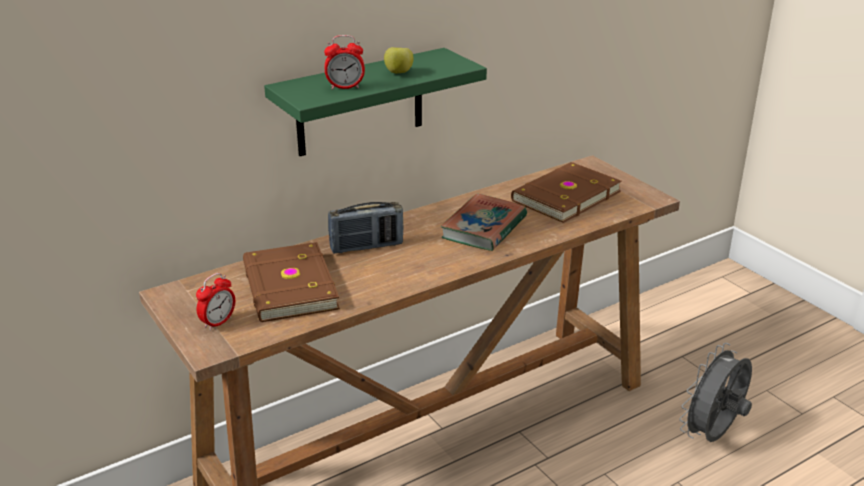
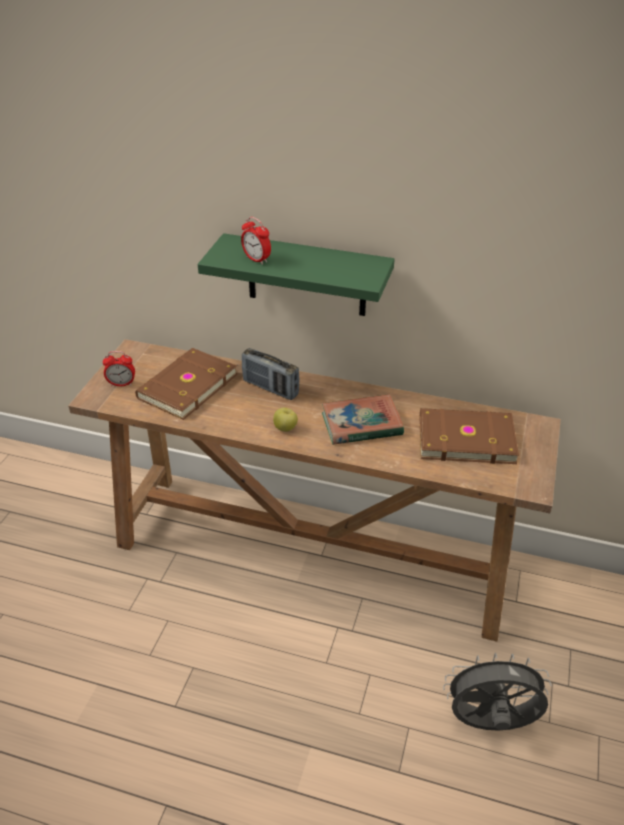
camera: 50 degrees right, 10 degrees up
(398, 73) = (312, 265): apple -> apple (285, 428)

